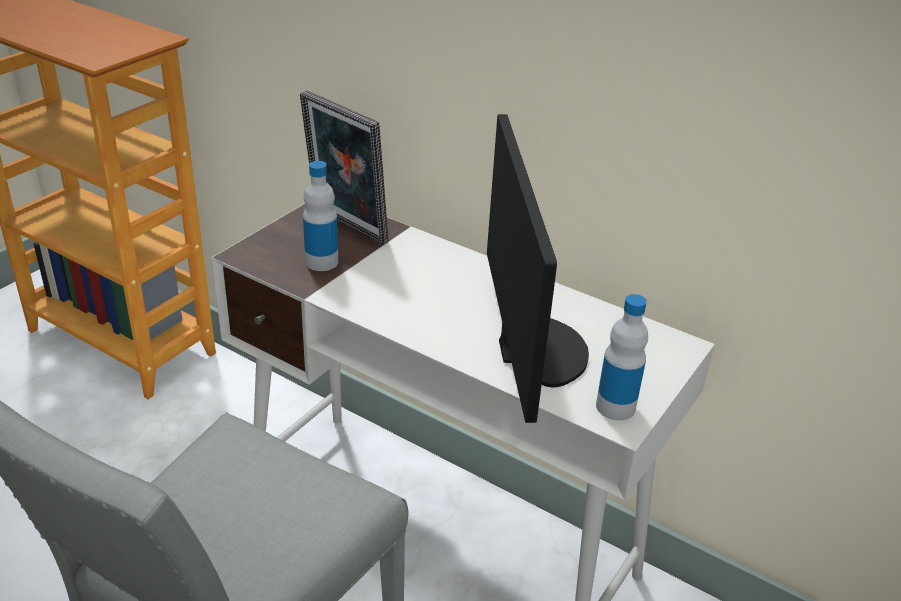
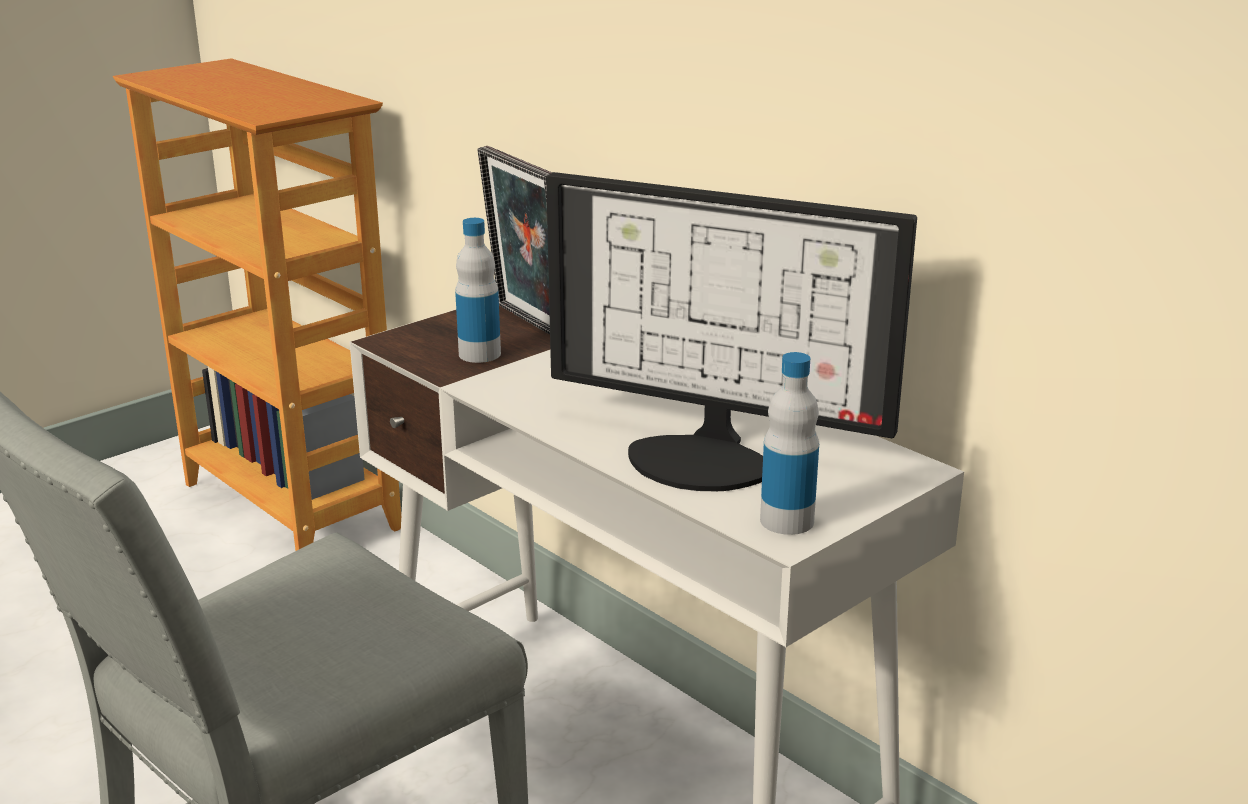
camera: 15 degrees right, 10 degrees down
(533, 350) = (706, 457): monitor -> monitor turned 105 degrees clockwise

